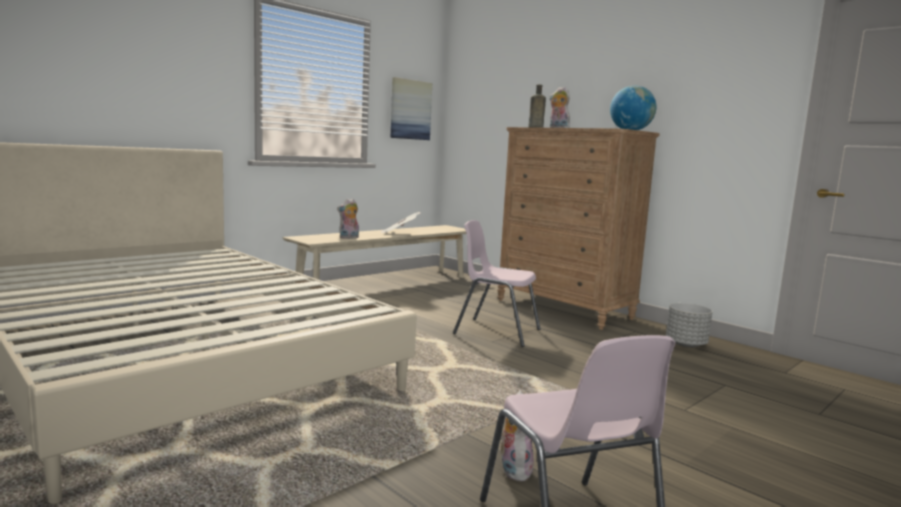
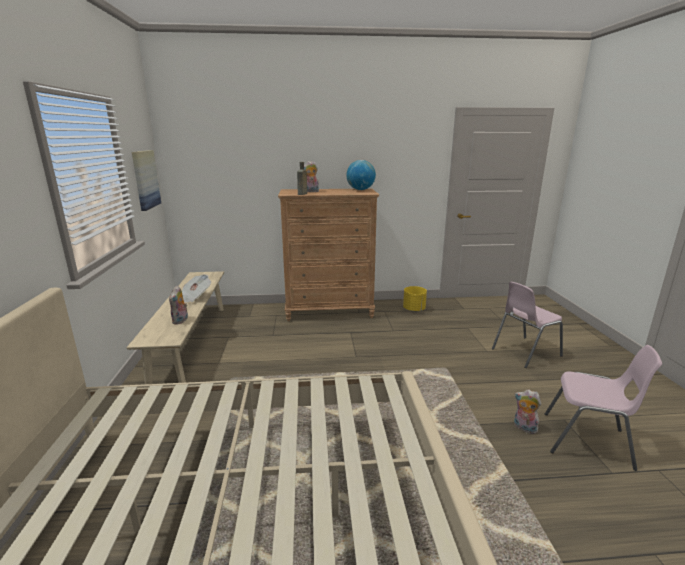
camera: 50 degrees left, 10 degrees up
(496, 331) = (341, 348): pink chair -> pink chair (524, 352)
(686, 344) = (414, 309): grey planter -> yellow planter

